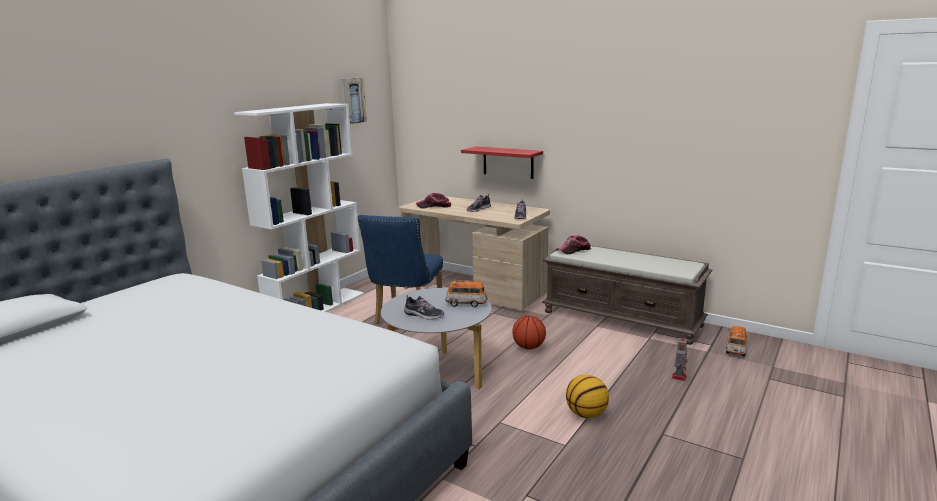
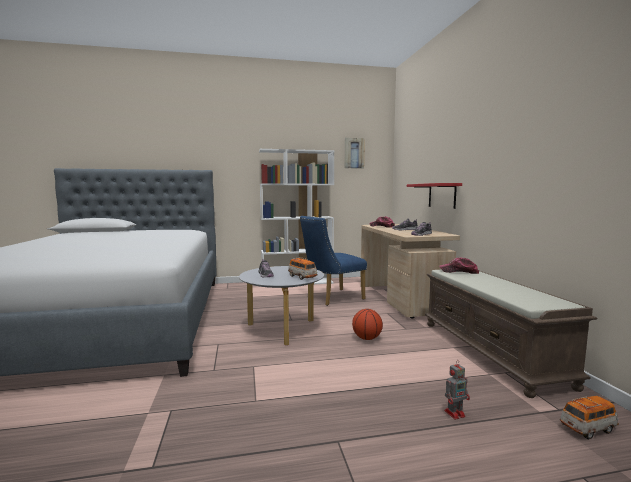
camera: 45 degrees right, 10 degrees down
(586, 414) = (312, 392): basketball -> none

